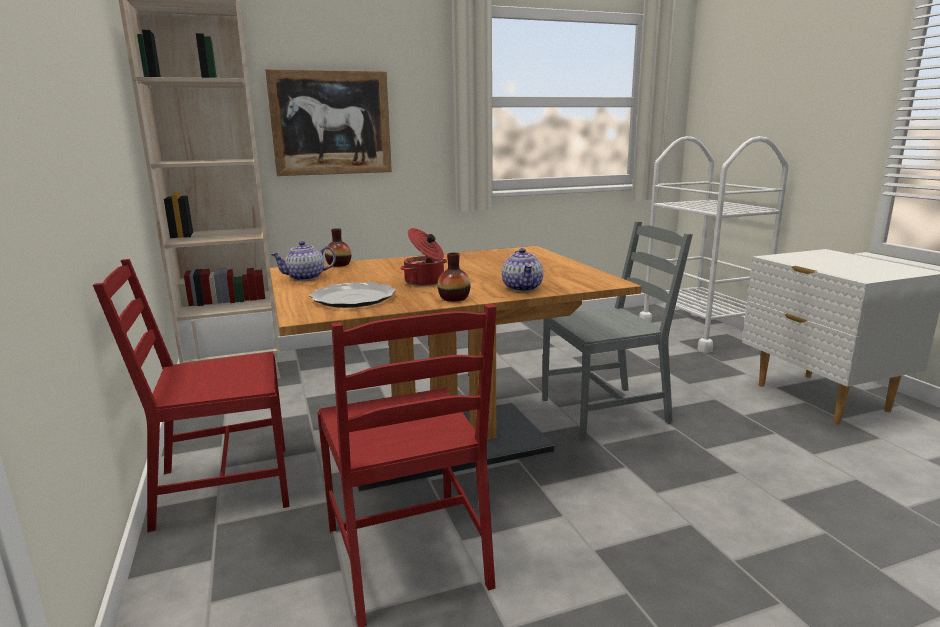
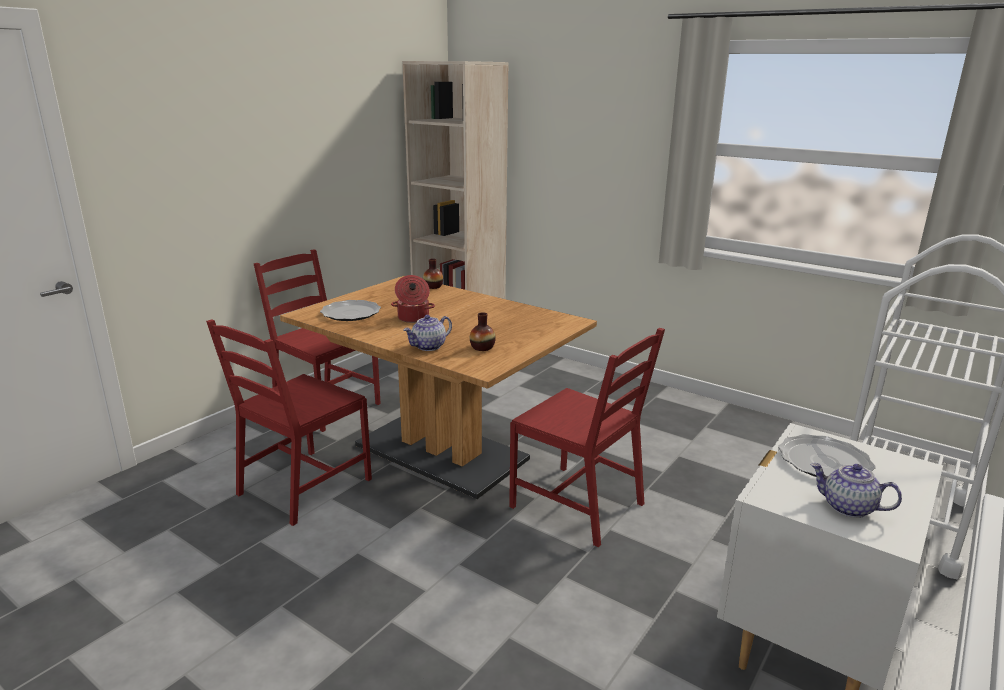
camera: 55 degrees right, 5 degrees up
(305, 278) = (387, 290): teapot -> teapot (847, 507)
(331, 123) = (567, 157): picture -> none
(454, 298) = (377, 335): vase -> vase (482, 347)
(605, 411) = (579, 505): grey chair -> red chair
(815, 261) = (824, 462): none -> plate

